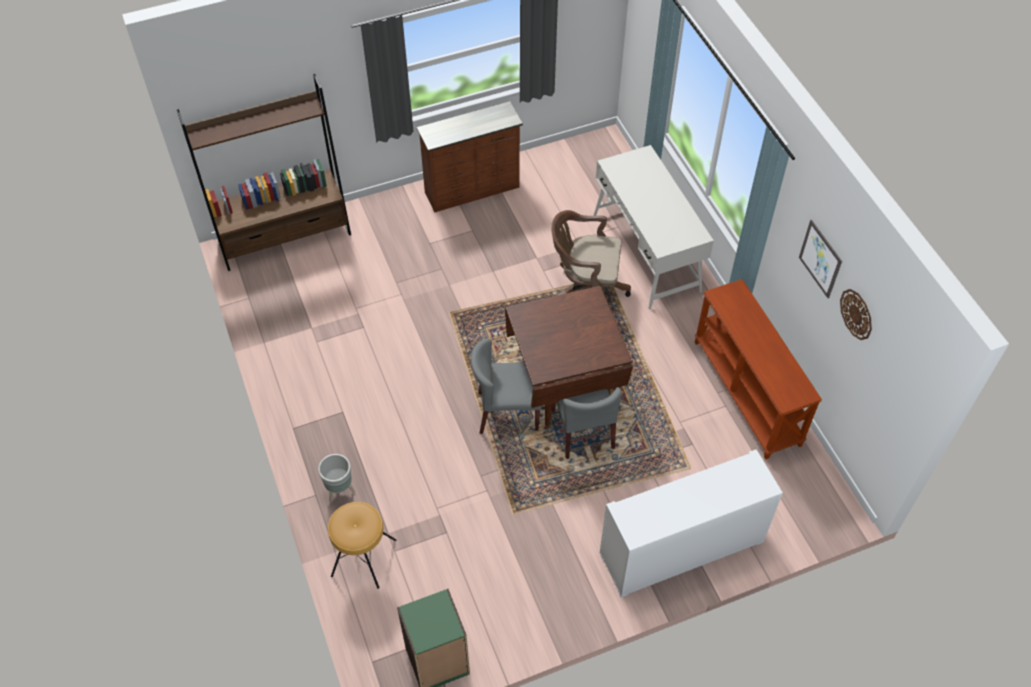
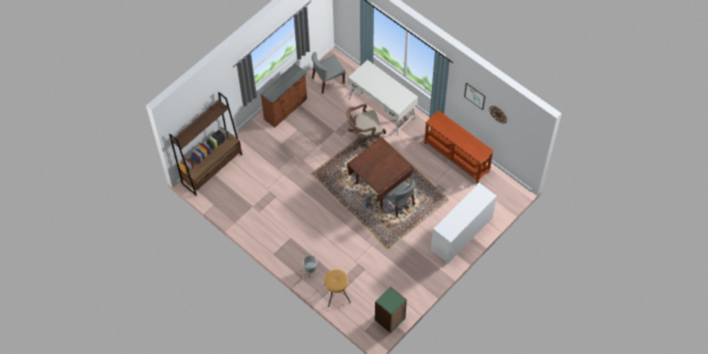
camera: 25 degrees left, 5 degrees up
(507, 411) = (361, 208): grey chair -> grey chair (328, 81)

